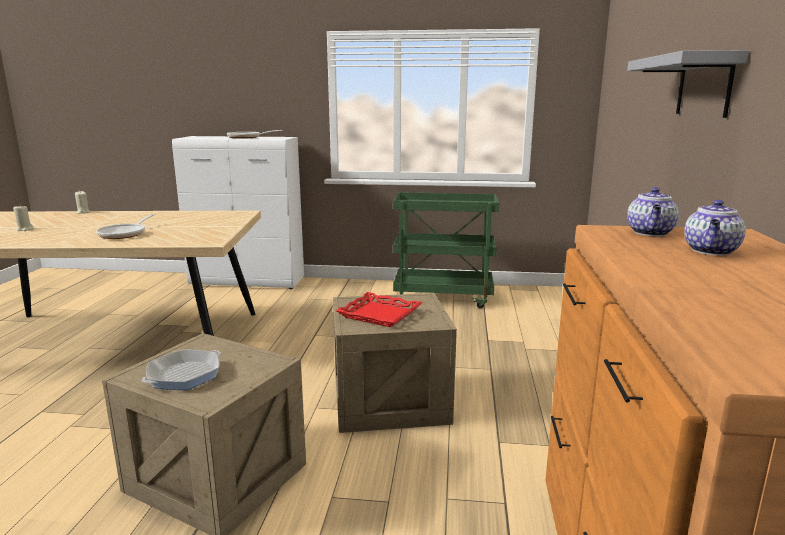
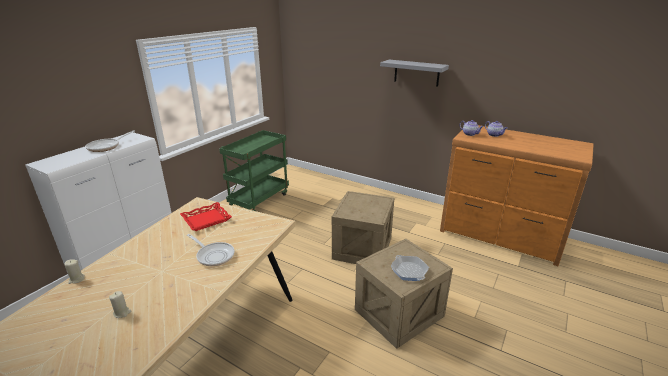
camera: 65 degrees left, 10 degrees up
(380, 314) = (366, 209): red tray -> red tray (206, 219)

